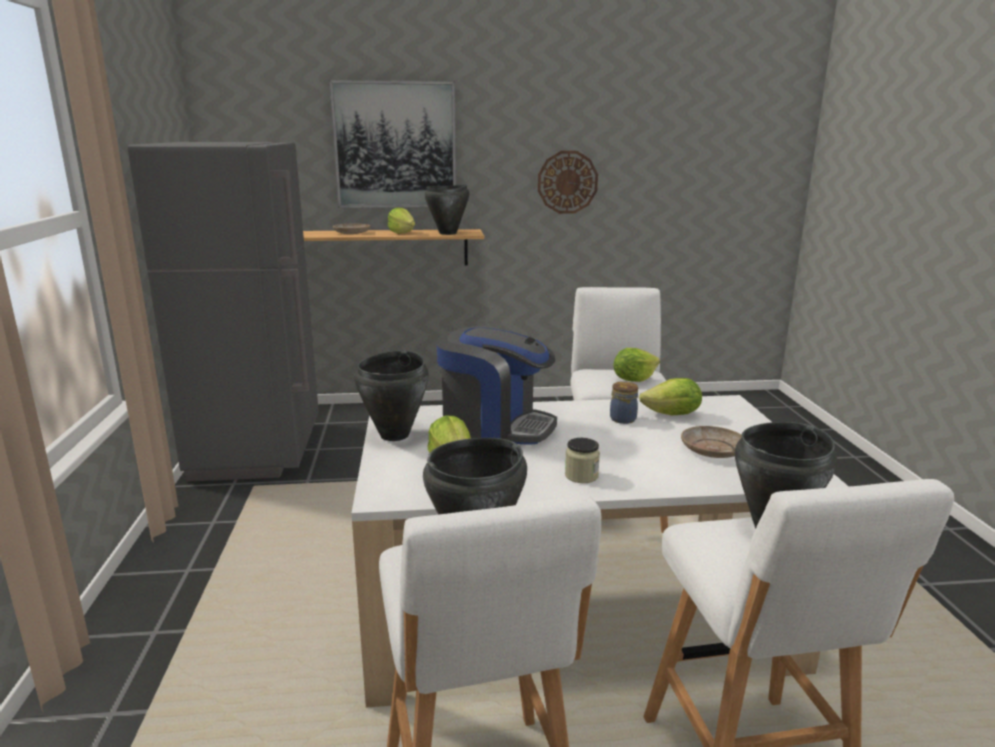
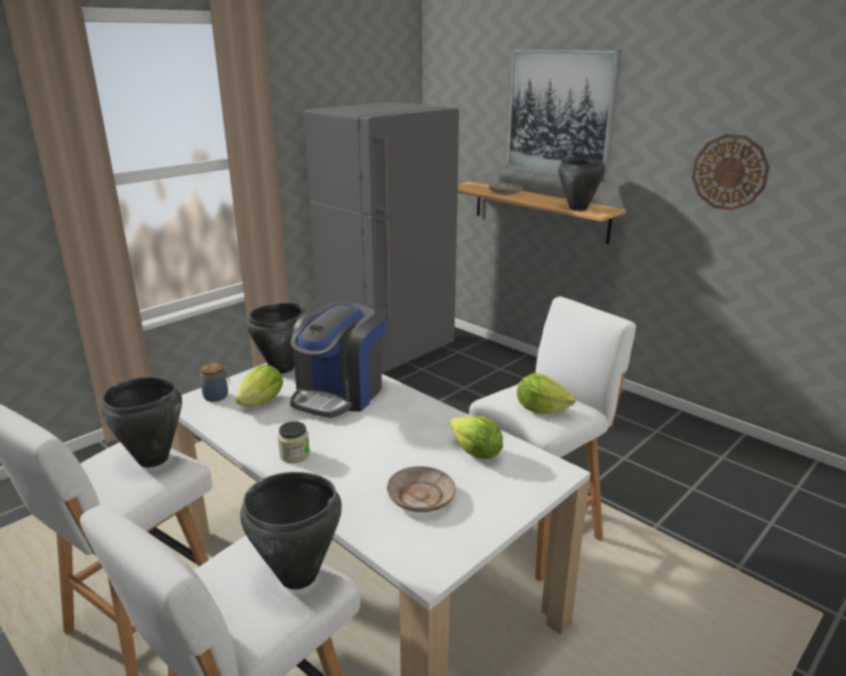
camera: 50 degrees right, 5 degrees up
(402, 233) = (541, 200): lettuce -> none
(495, 427) = (339, 393): coffee machine -> coffee machine turned 45 degrees clockwise
(623, 418) = (431, 434): jar -> jar (217, 396)

